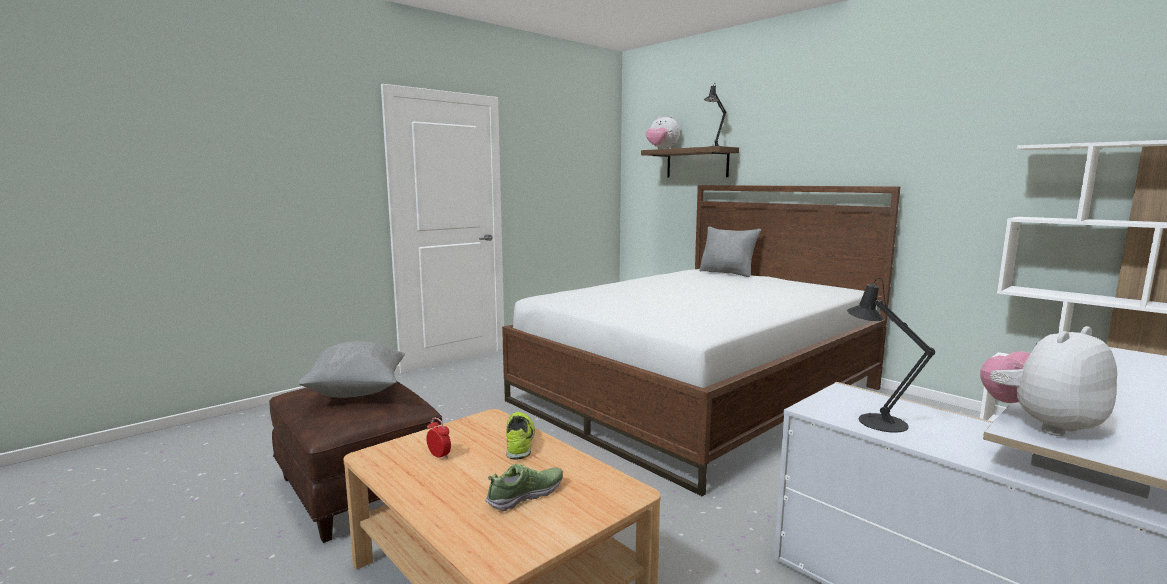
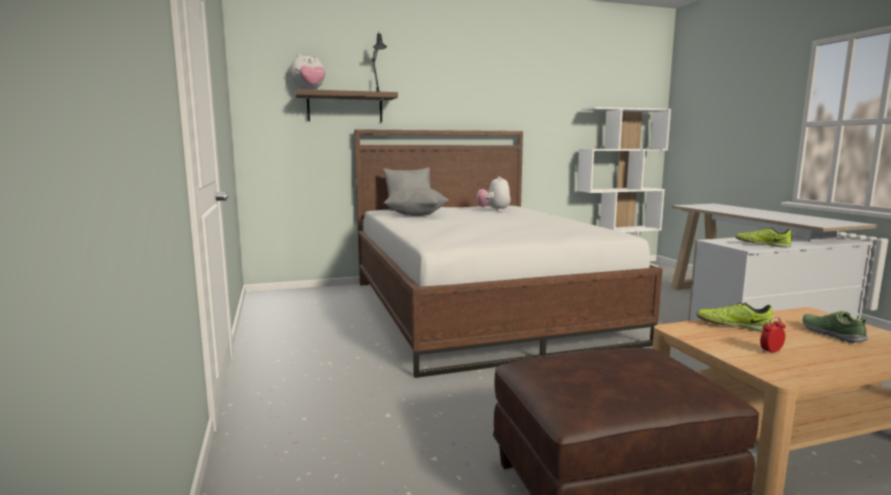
camera: 65 degrees left, 0 degrees up
(358, 392) = (612, 366): grey pillow -> grey pillow (417, 215)
(876, 420) = (762, 244): black table lamp -> shoe
(1042, 425) = (810, 223): plush toy -> plush toy (494, 210)

